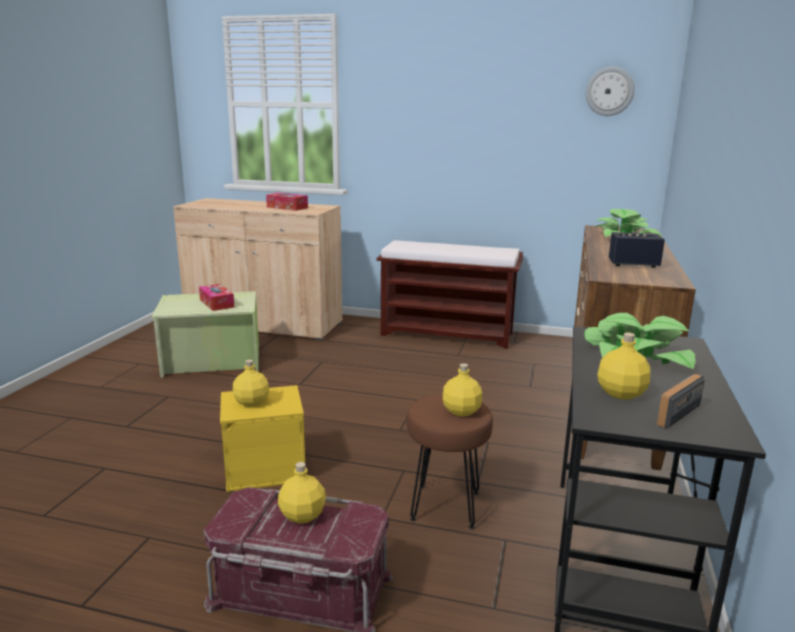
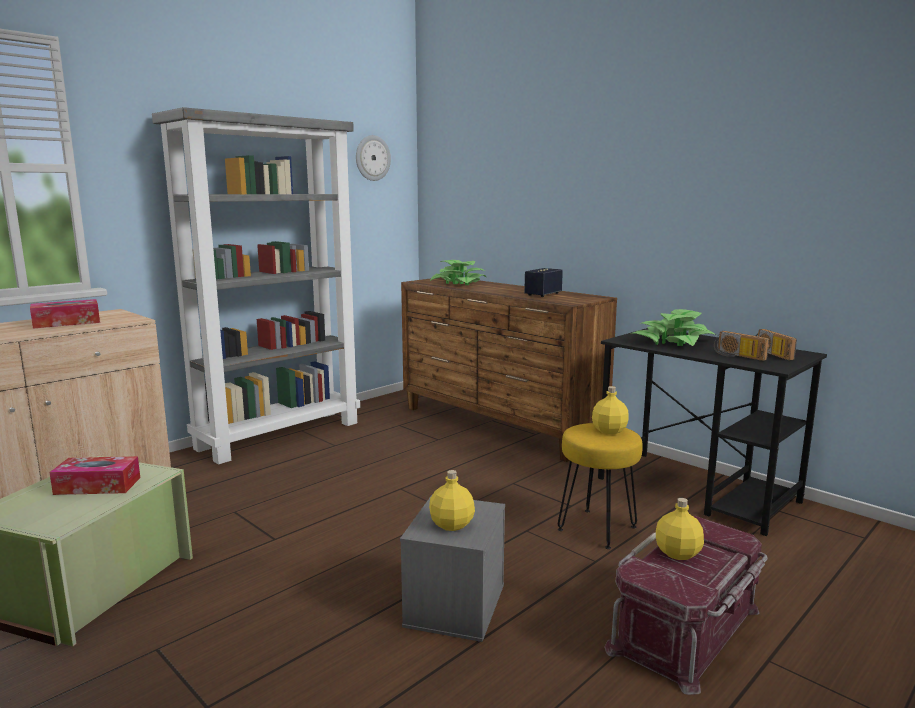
camera: 60 degrees left, 5 degrees down
(266, 468) = (454, 604): yellow storage box -> grey storage box
(445, 505) = (596, 528): brown stool -> yellow stool
(448, 334) = (280, 435): brown bench -> grey bookcase
(621, 393) = (737, 356): yellow bottle -> radio

